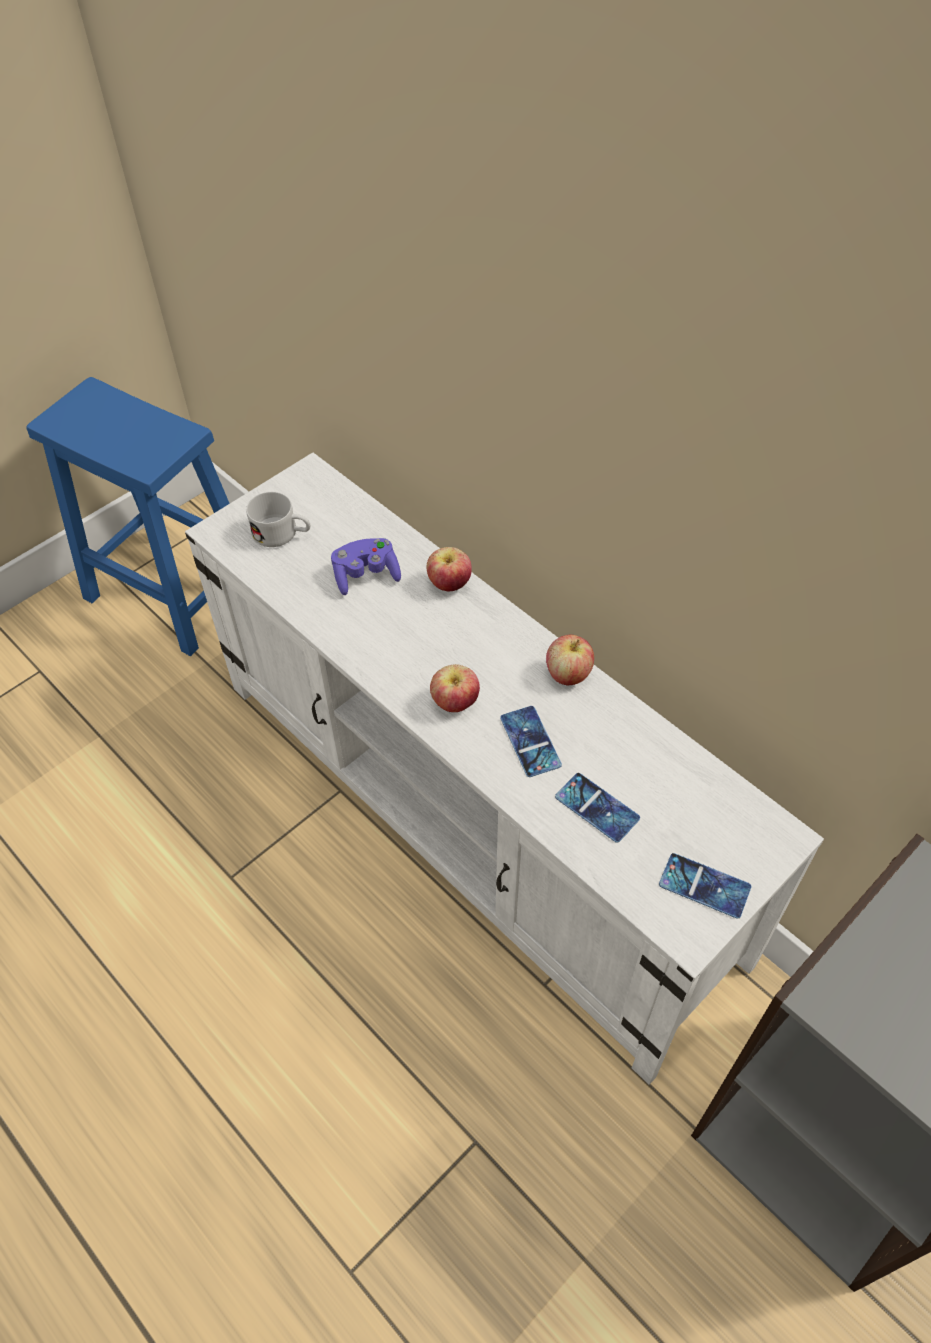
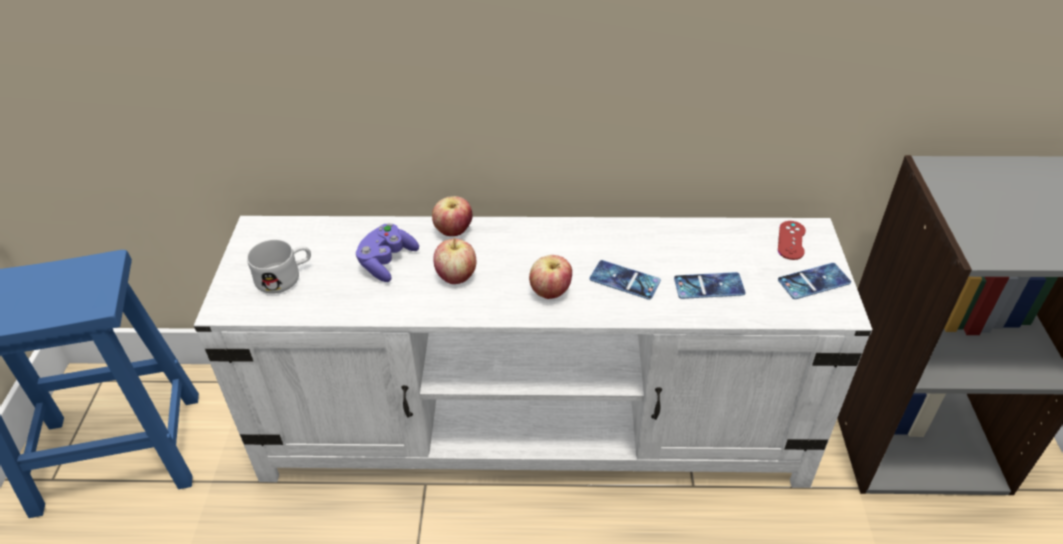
camera: 45 degrees left, 10 degrees down
(568, 674) = (596, 231): apple -> apple (456, 276)
(743, 828) = (791, 240): none -> red game controller

